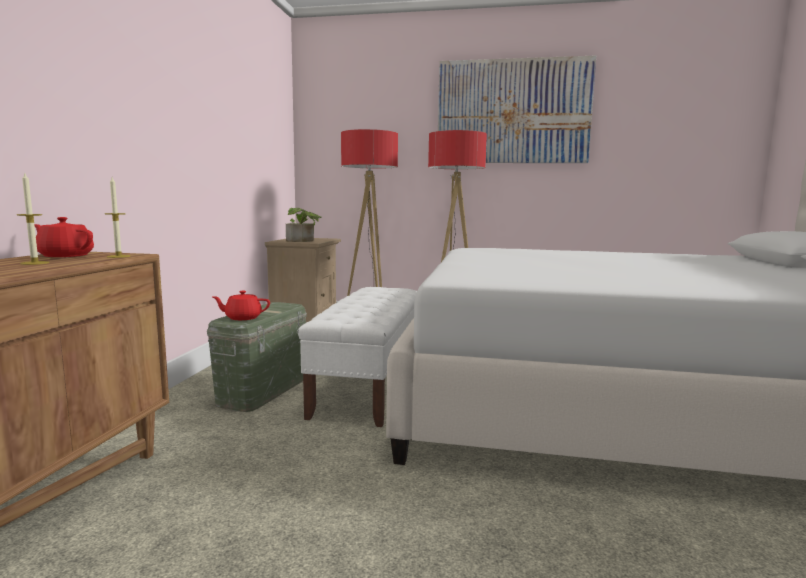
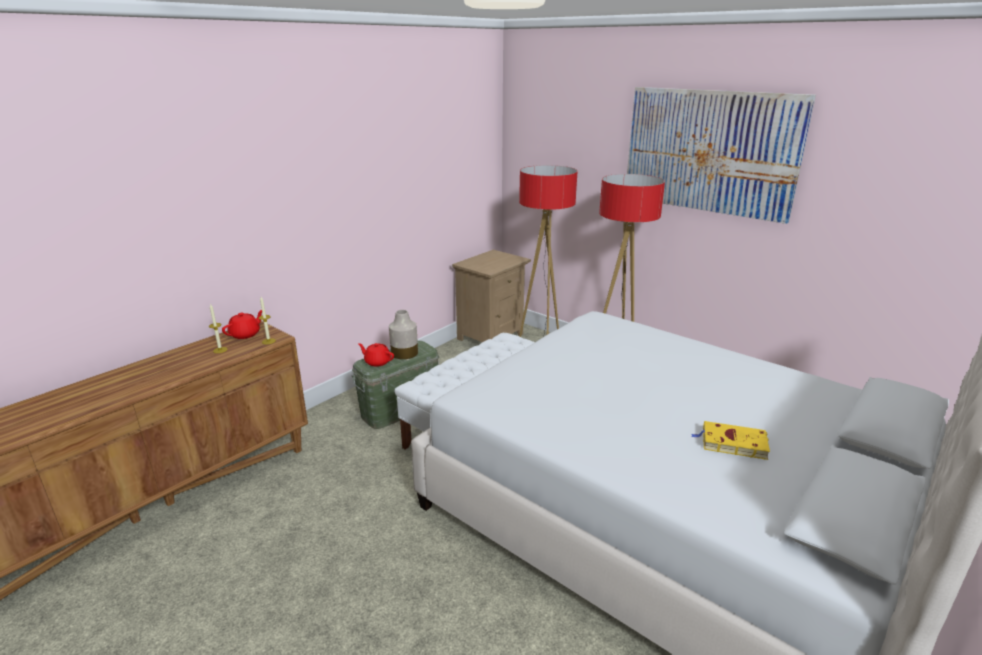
camera: 30 degrees right, 15 degrees up
(65, 256) = (245, 334): red teapot -> red teapot turned 75 degrees clockwise
(268, 309) = (404, 352): none -> beige vase
(303, 241) = (485, 265): potted plant -> none
(730, 272) = (731, 443): none -> yellow book

